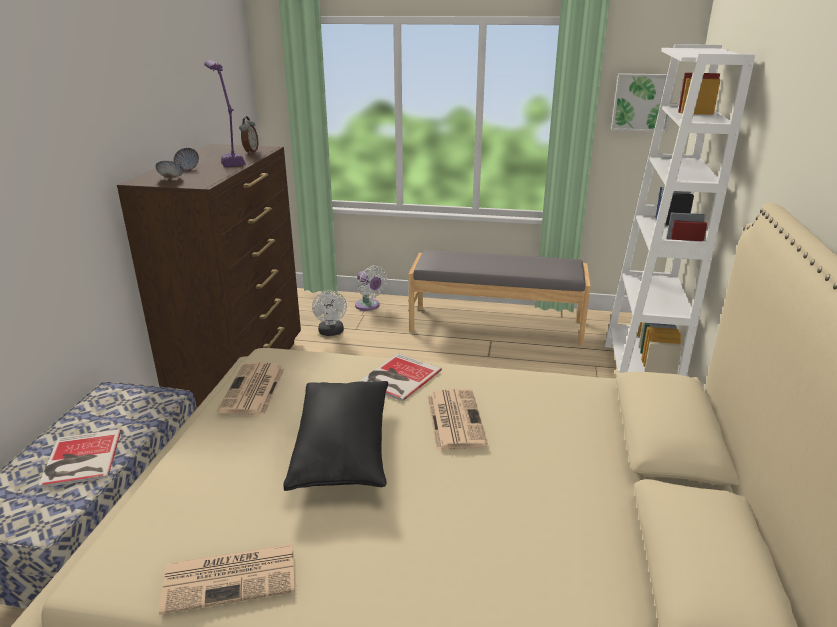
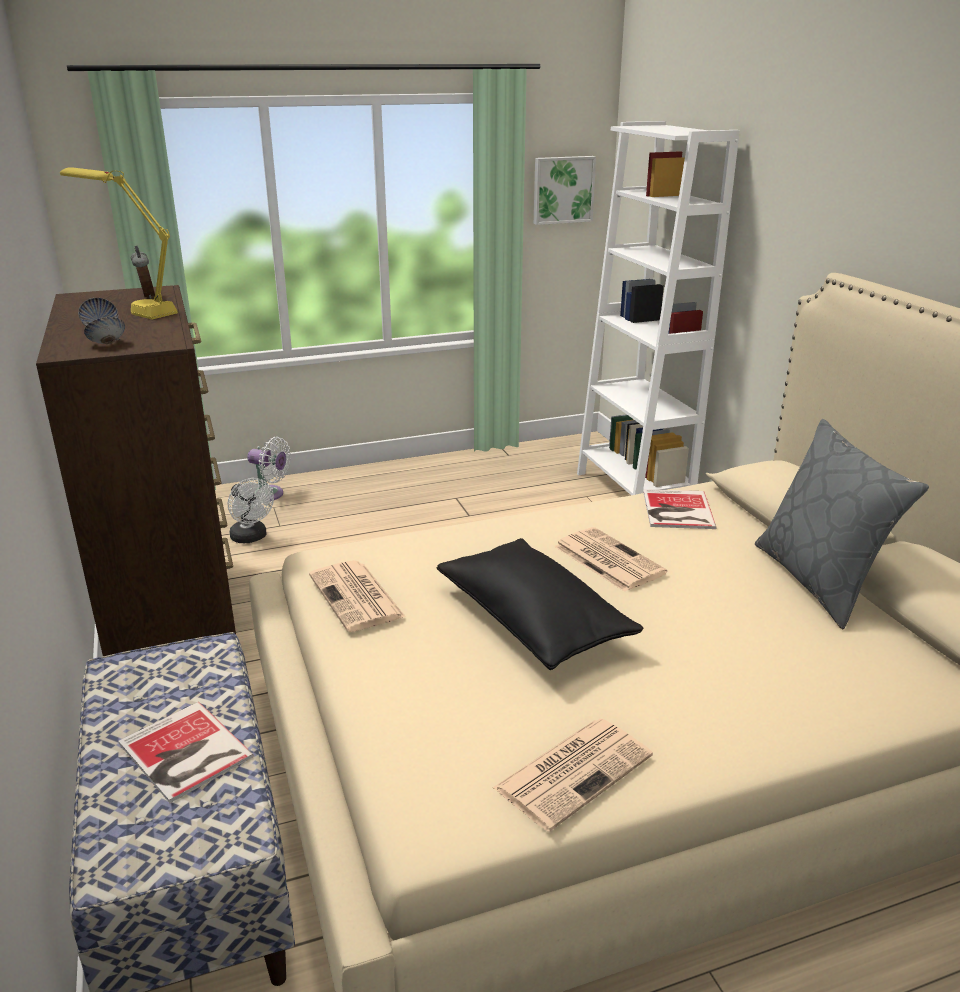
camera: 30 degrees left, 0 degrees up
(229, 158) = (133, 308): purple table lamp -> yellow table lamp
(397, 377) = (502, 538): book -> book (676, 510)
(496, 325) = (446, 480): grey bench -> none
(621, 501) = (819, 581): none -> grey pillow

